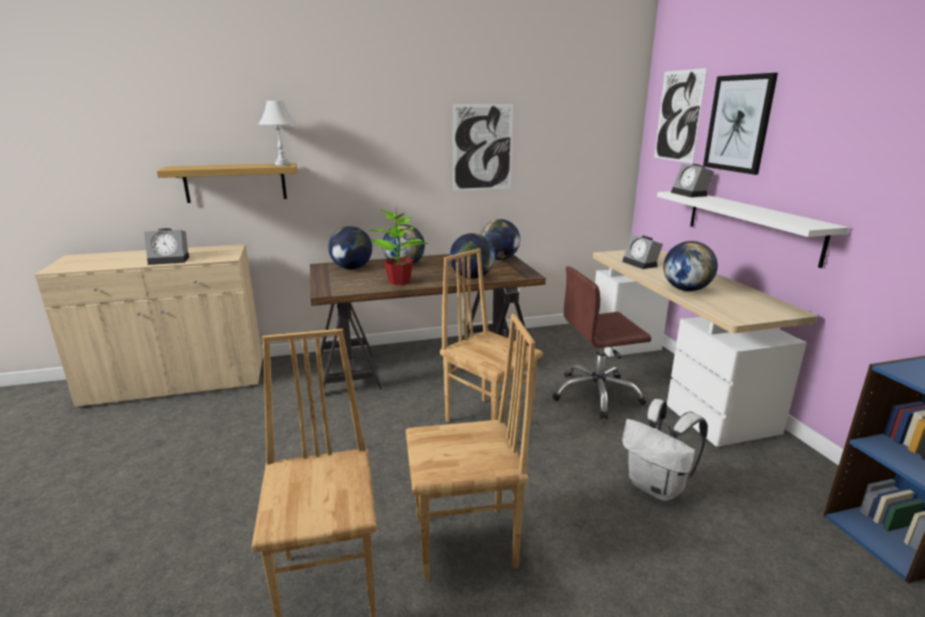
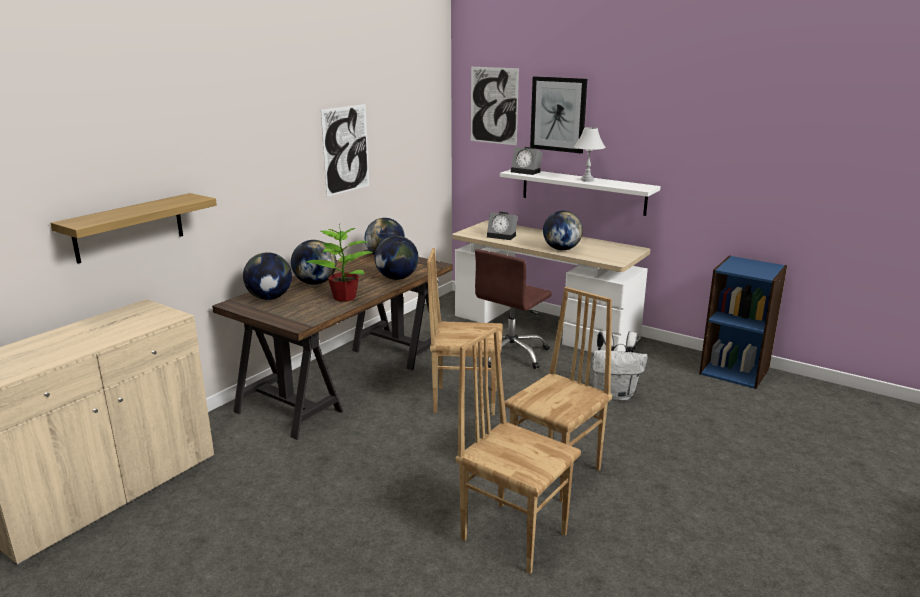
camera: 40 degrees left, 0 degrees up
(171, 260) = (110, 335): alarm clock -> none
(282, 164) = (188, 197): white table lamp -> white table lamp (587, 180)

